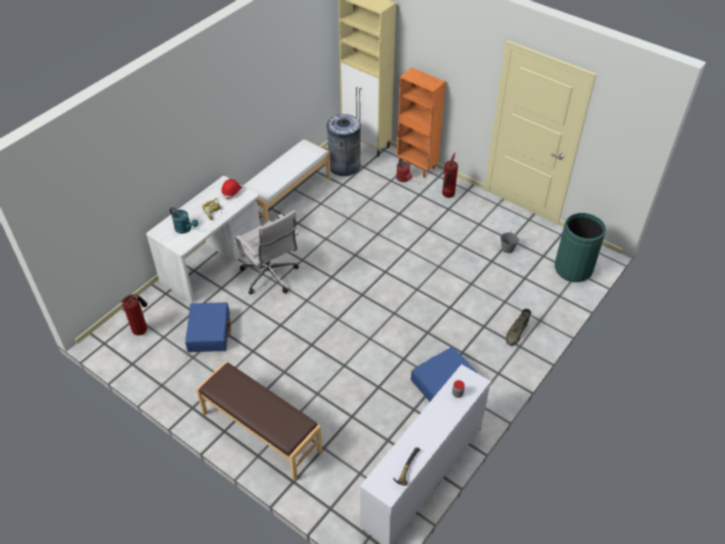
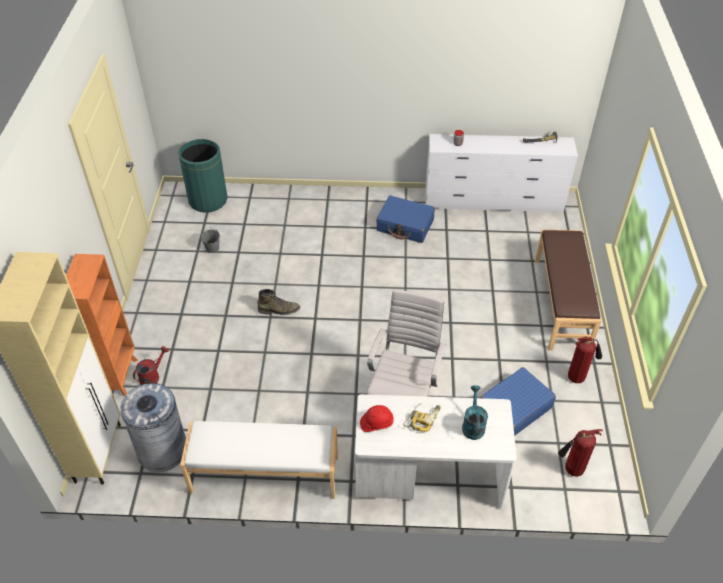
camera: 125 degrees left, 0 degrees up
(448, 196) = (159, 324): fire extinguisher -> fire extinguisher (578, 377)
(516, 333) = (315, 206): green boot -> green boot (279, 310)

